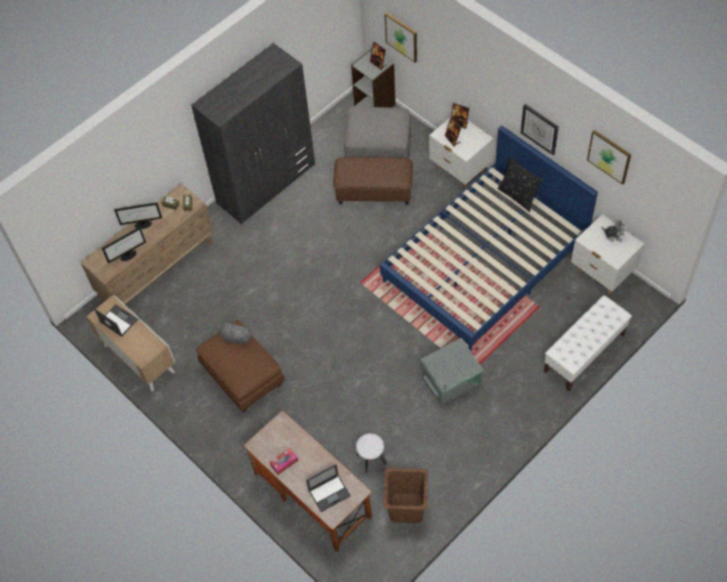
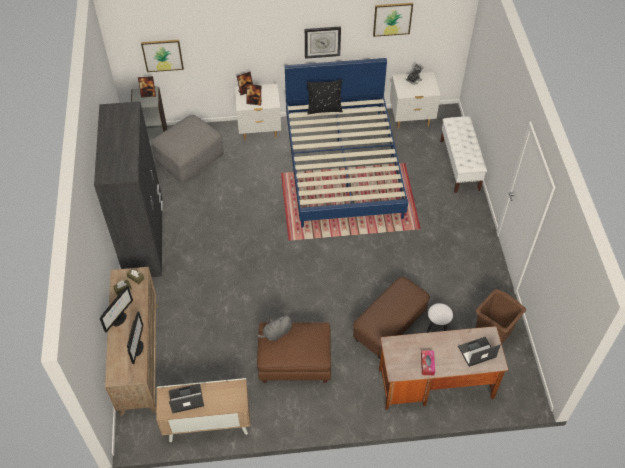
camera: 55 degrees left, 5 degrees down
(329, 492) = (476, 352): laptop -> laptop turned 120 degrees counterclockwise
(374, 191) = (223, 183): brown ottoman -> brown ottoman (389, 326)
(452, 380) = (416, 242): grey storage box -> none

